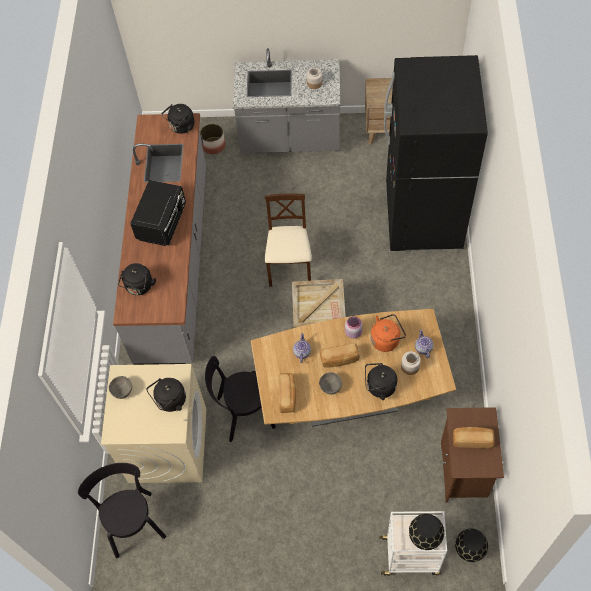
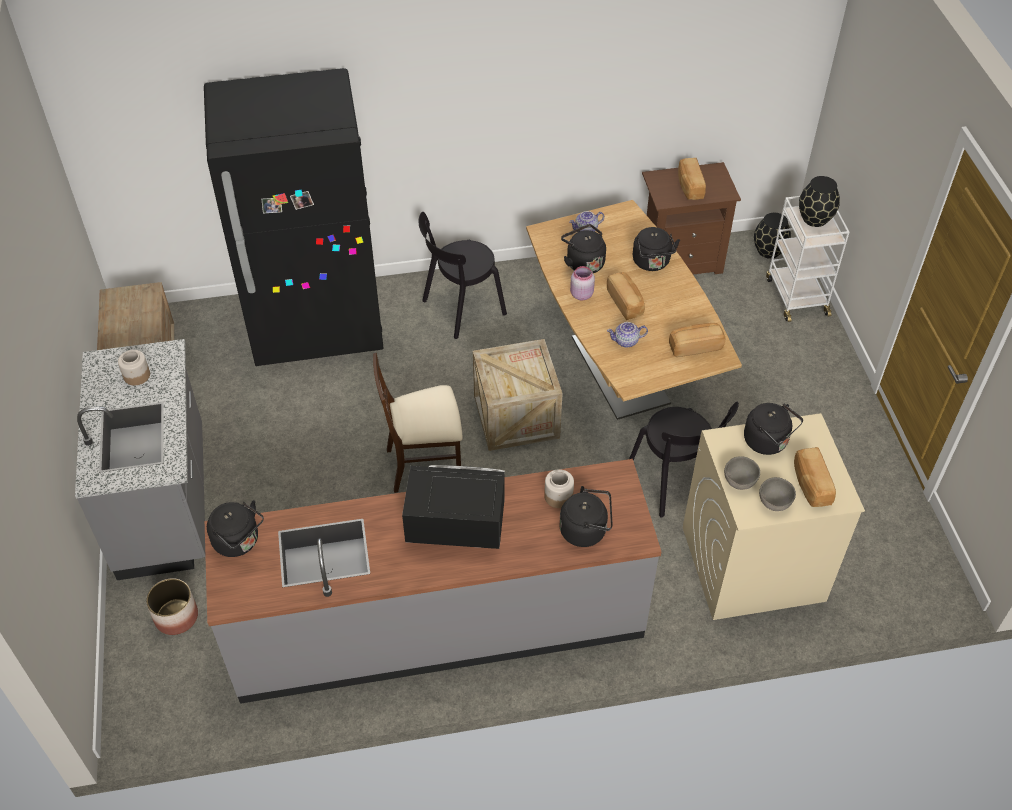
camera: 105 degrees left, 10 degrees down
(129, 417) = (810, 485): none -> bread
(132, 521) = (877, 582): black chair -> black chair (460, 309)
(330, 387) = (667, 307): grey bowl -> grey bowl (739, 481)
(386, 339) = (583, 263): orange kettle -> black kettle
(410, 366) = (615, 239): jar -> jar (558, 496)

